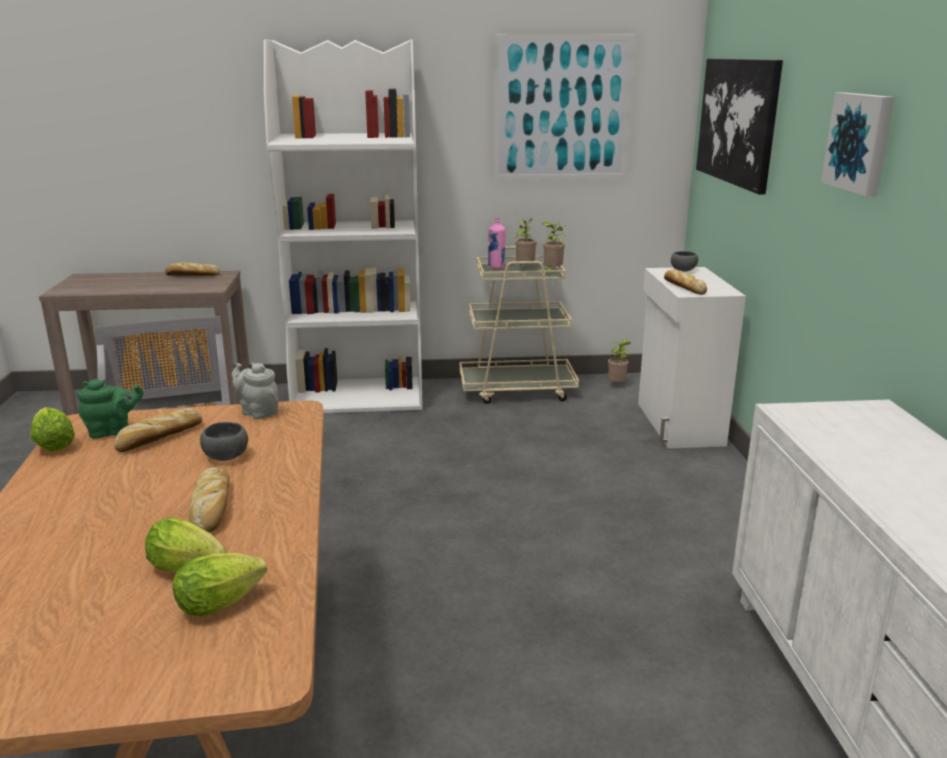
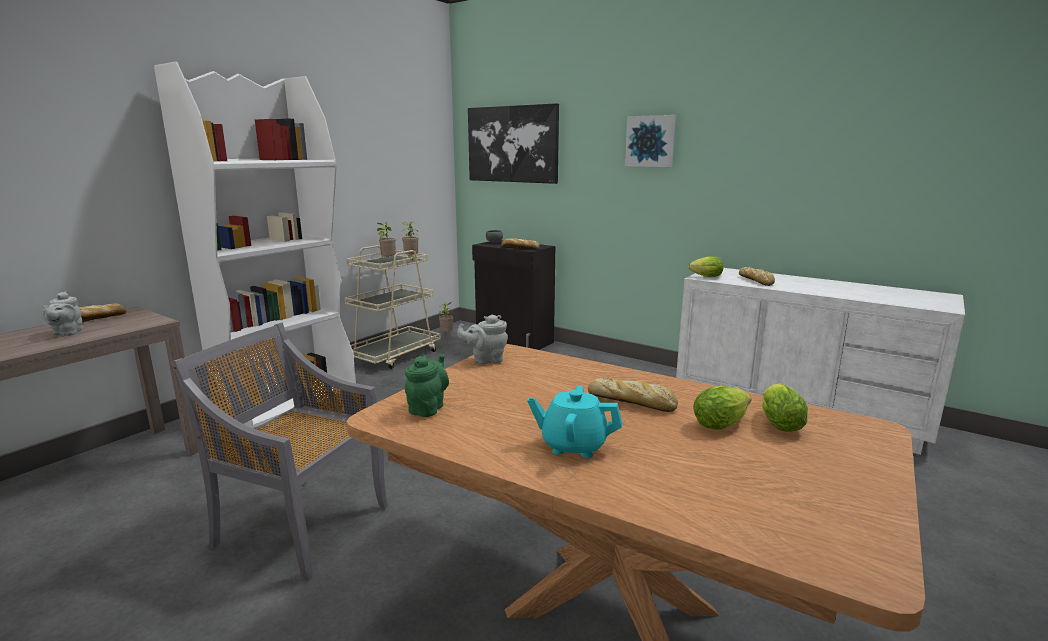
camera: 50 degrees left, 5 degrees down
(53, 444) = (409, 434): lettuce -> lettuce (704, 277)
(75, 511) = (573, 445): none -> turquoise teapot
(157, 283) = (67, 333): none -> grey teapot
(159, 437) = (474, 395): bread -> bread (756, 280)
(225, 457) = (552, 383): grey bowl -> none
(496, 267) = (367, 263): pink bottle -> none
(562, 109) = (385, 140): picture -> none
(678, 424) = (514, 341): white cabinet -> black cabinet

